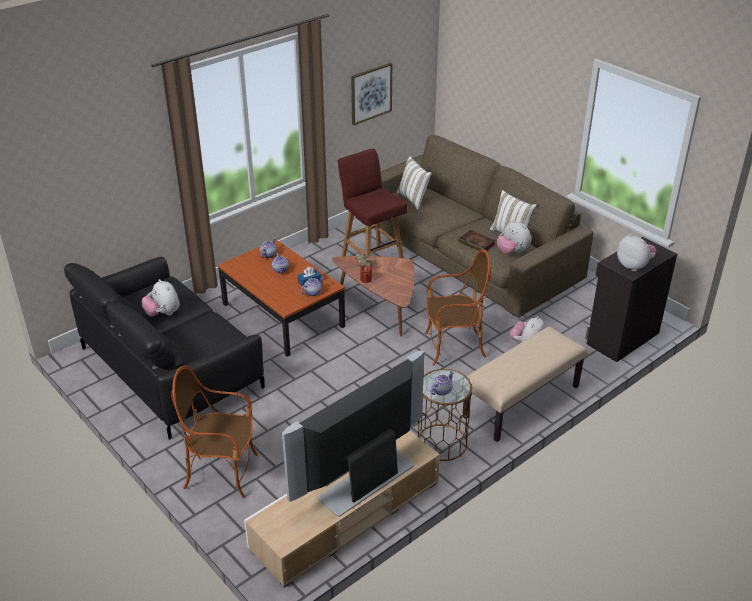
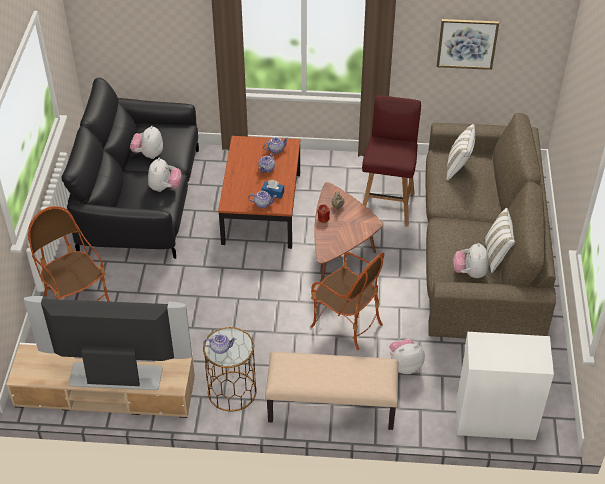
camera: 45 degrees right, 10 degrees up
(477, 243) = (449, 245): book -> none
(621, 338) = (494, 418): black cabinet -> white cabinet
(634, 266) = (493, 357): plush toy -> plush toy (165, 187)

